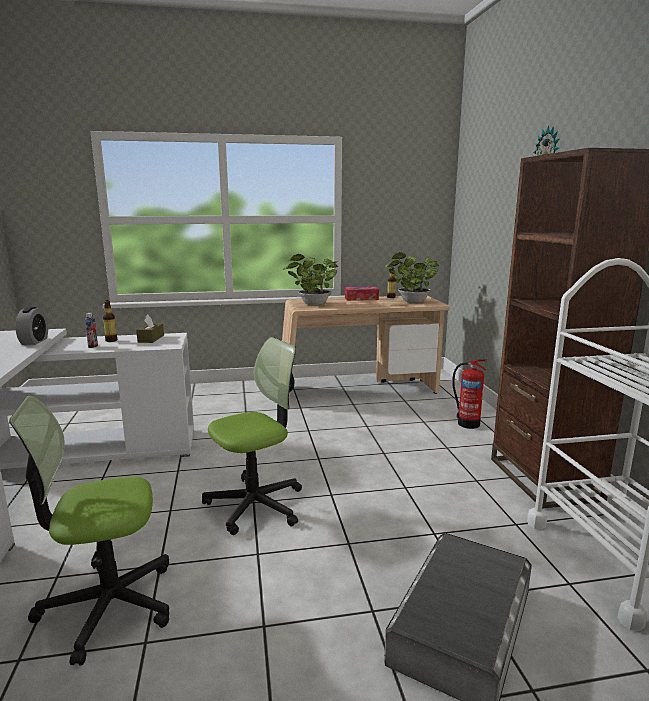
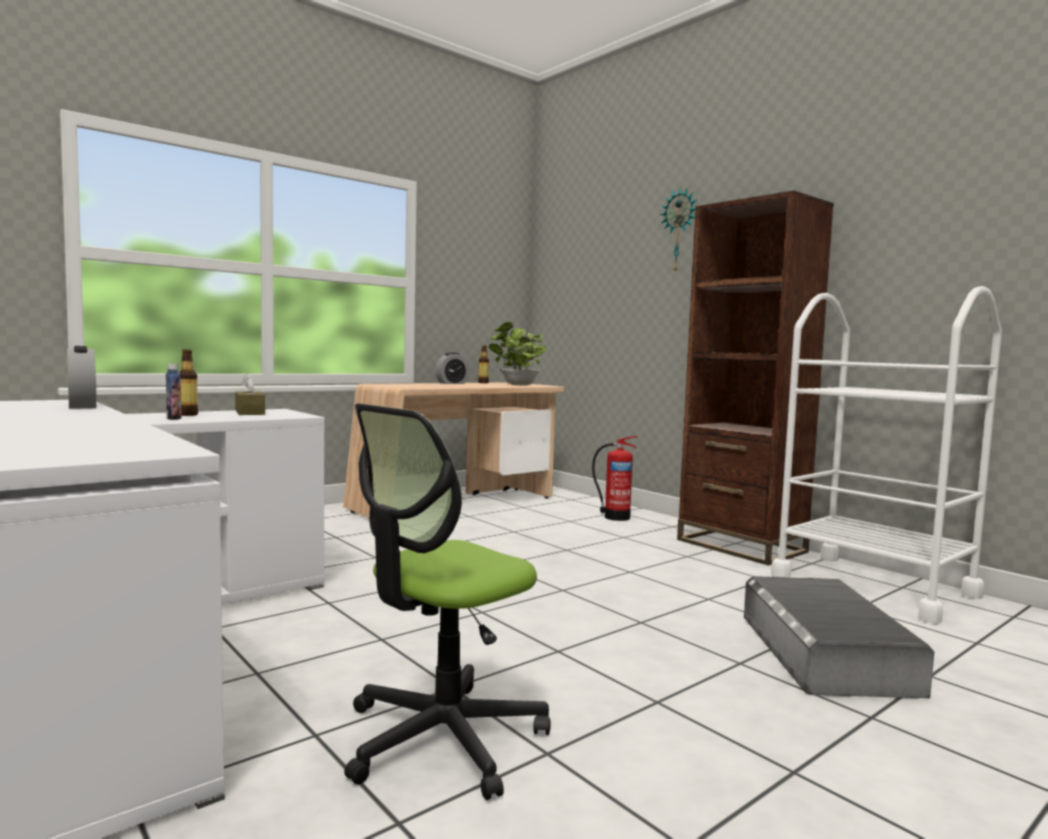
camera: 30 degrees left, 10 degrees down
(255, 505) = (488, 613): office chair -> none
(312, 304) = (407, 386): potted plant -> none
(361, 298) = (452, 383): tissue box -> alarm clock

